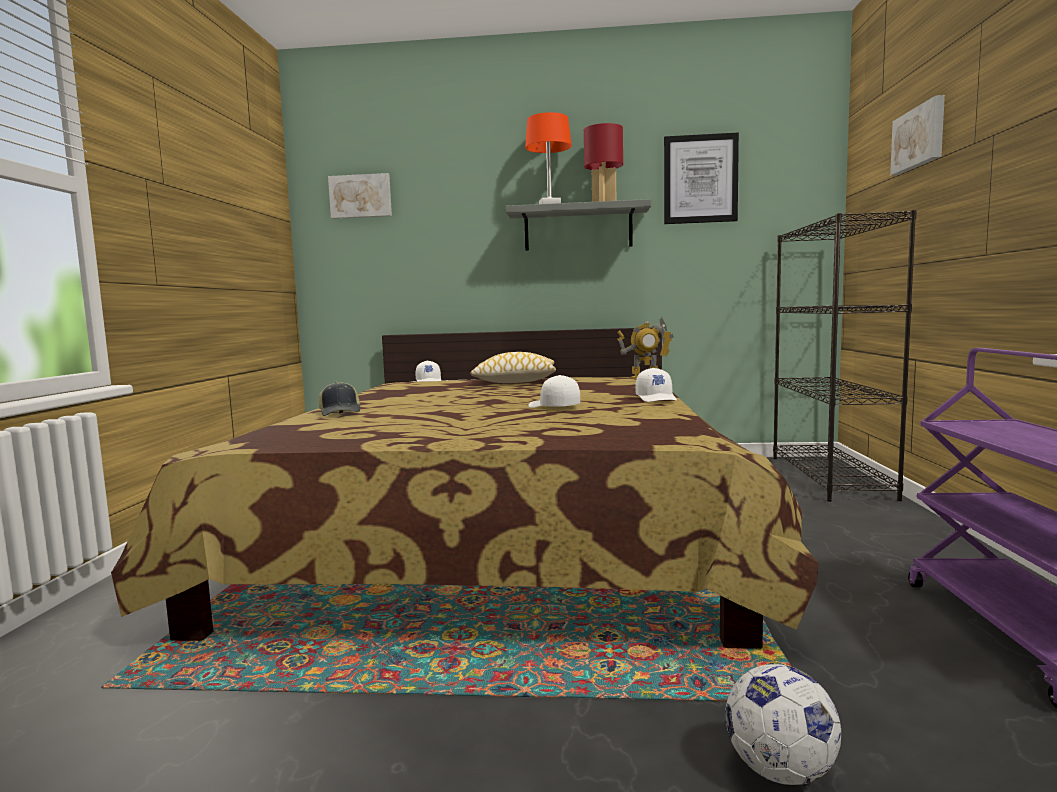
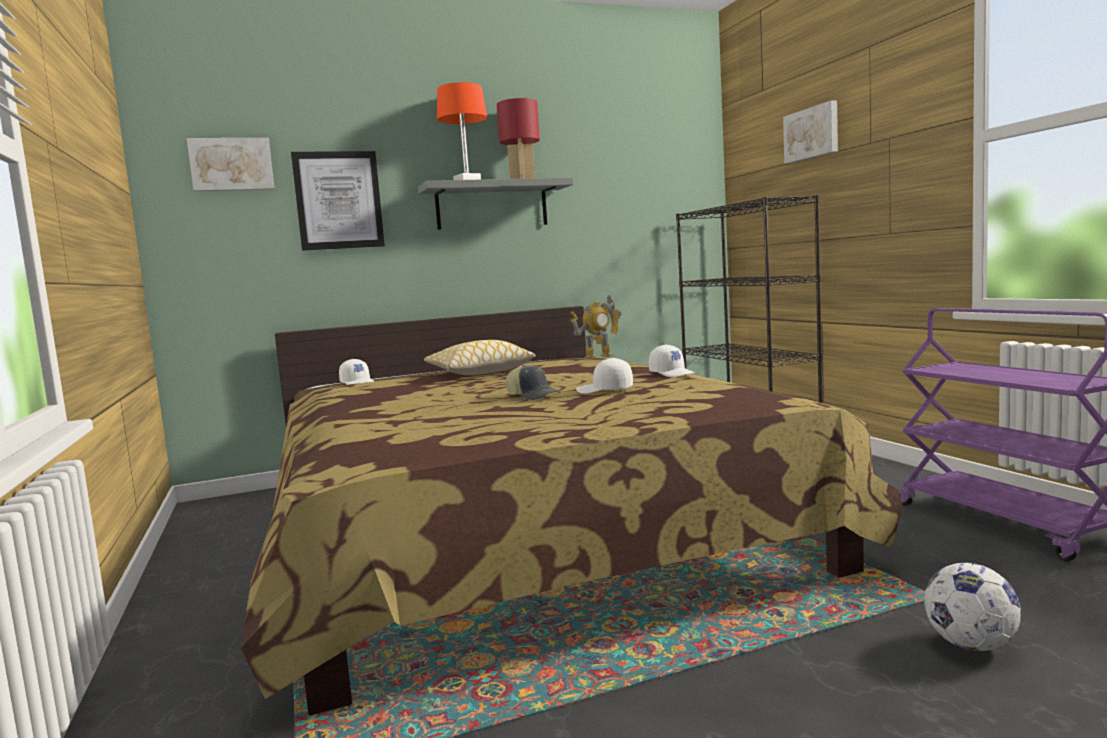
camera: 25 degrees left, 0 degrees up
(341, 412) = (384, 422): cap -> cap (533, 396)
(700, 179) = (605, 158): picture -> picture (338, 200)

